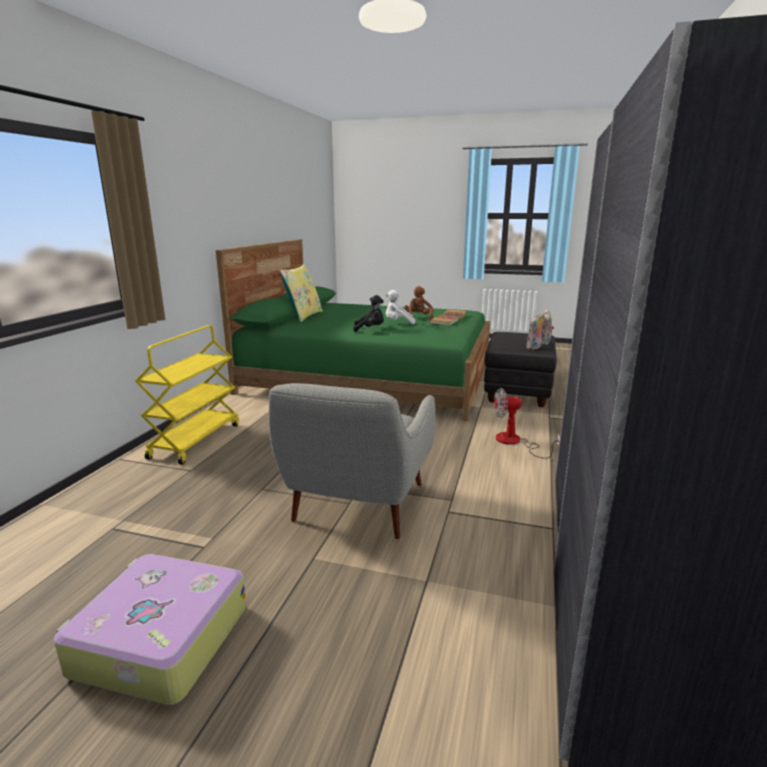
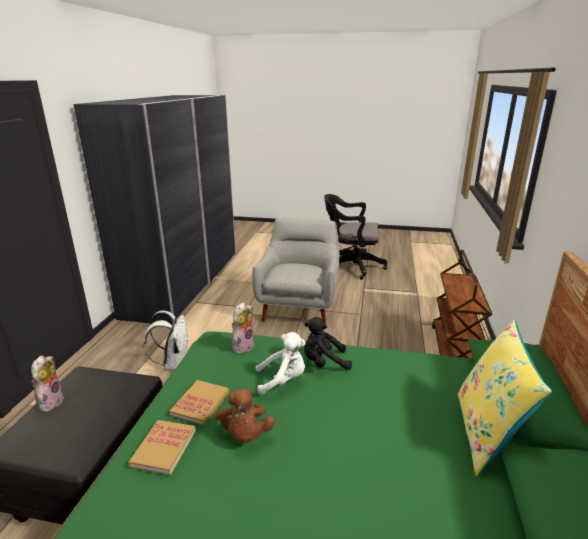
camera: 175 degrees right, 5 degrees up
(159, 640) = (351, 266): suitcase -> black office chair
(195, 440) = (454, 350): yellow cart -> brown cart
(515, 442) = (173, 363): fan -> white backpack
(534, 348) = (86, 381): plush toy -> plush toy (242, 346)

